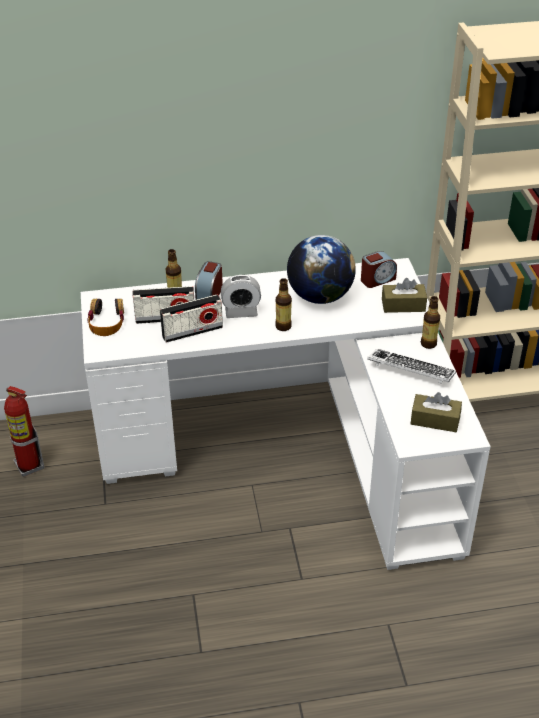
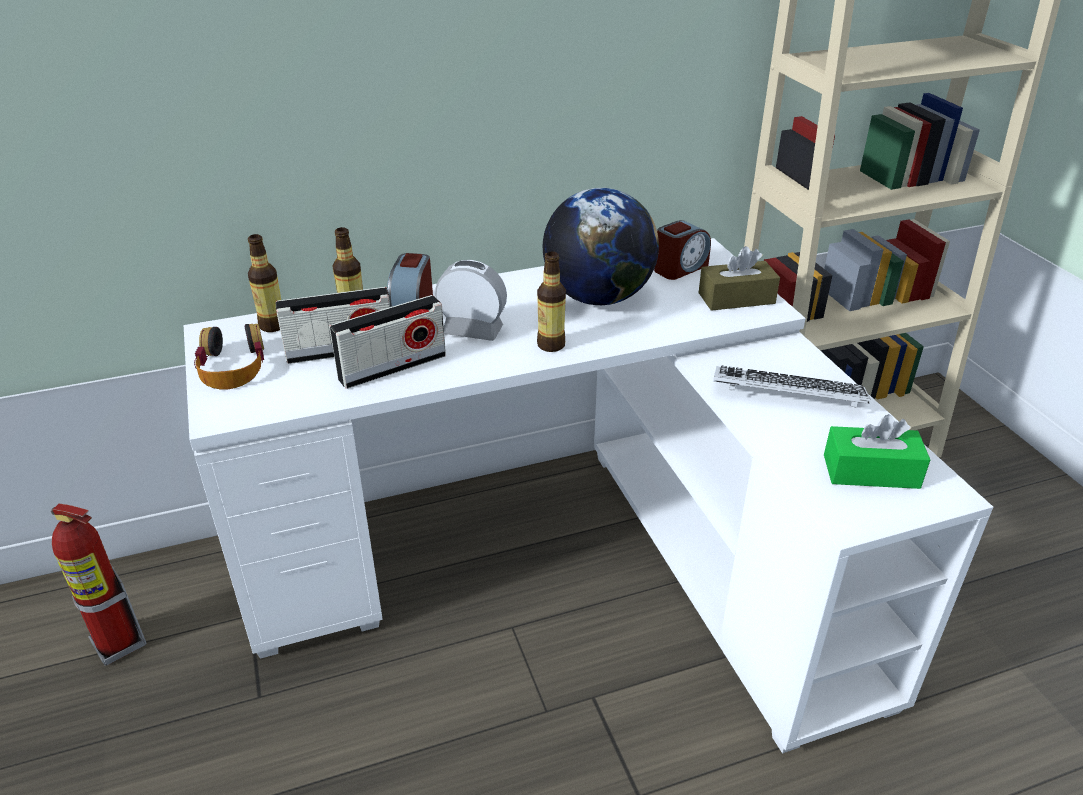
camera: 10 degrees left, 5 degrees down
(241, 312) = (473, 330): alarm clock -> alarm clock turned 150 degrees counterclockwise
(428, 344) = (796, 352): bottle -> bottle (272, 326)
(435, 420) = (871, 471): brown tissue box -> green tissue box

